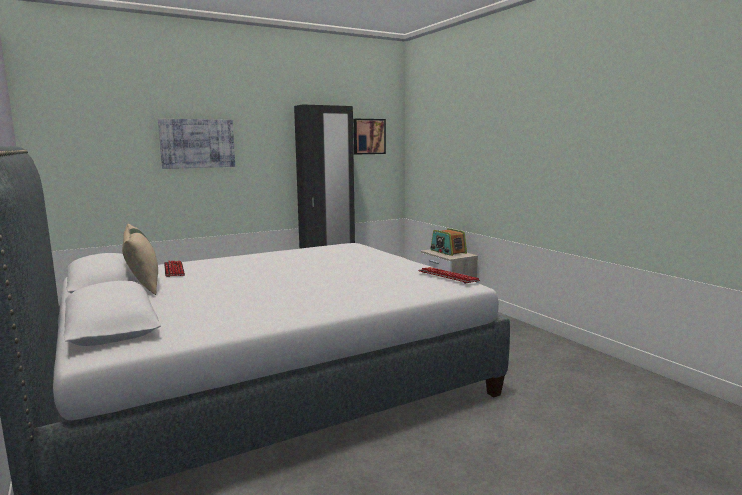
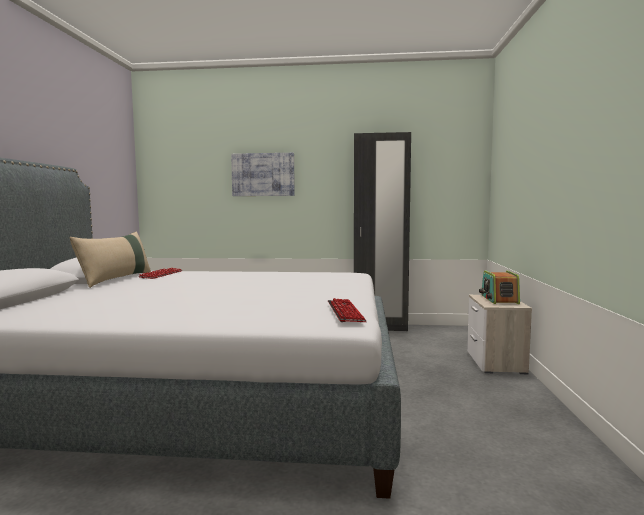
camera: 35 degrees right, 5 degrees down
(368, 136) = (441, 166): picture -> none

